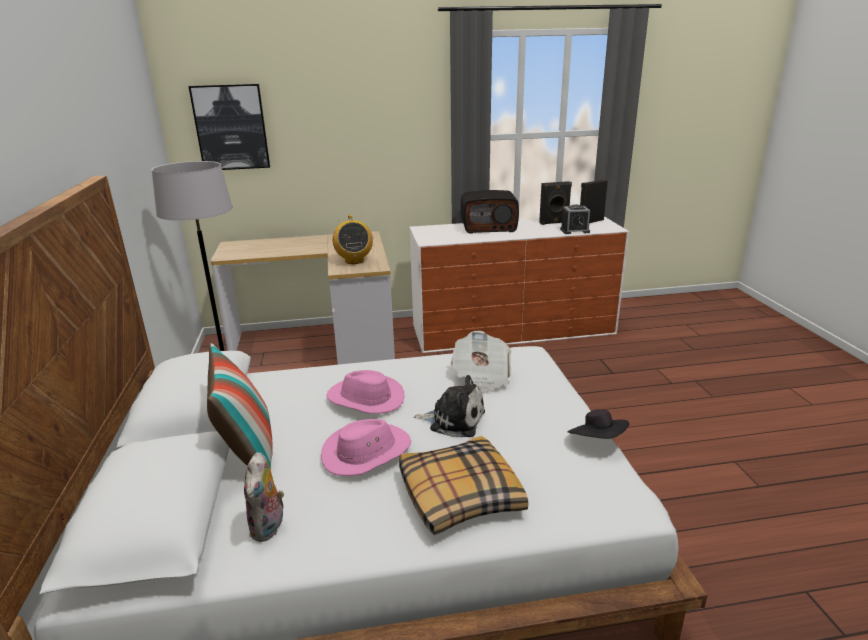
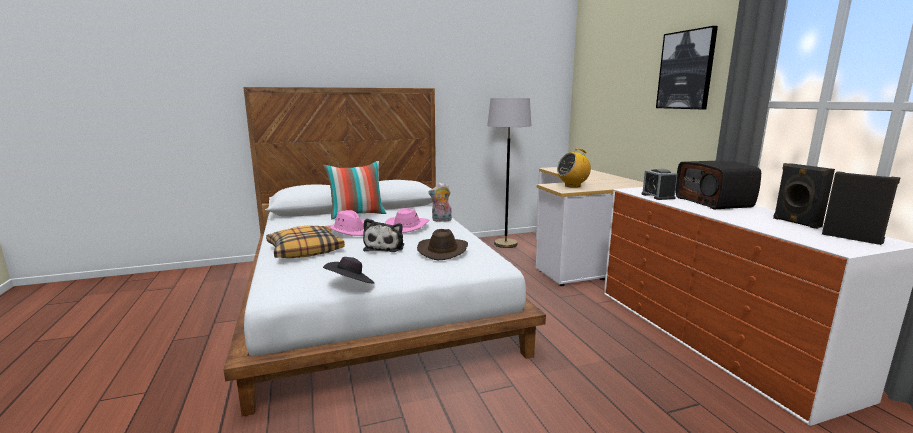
camera: 80 degrees right, 10 degrees down
(231, 127) = (597, 86): picture -> picture (686, 70)
(269, 527) = (299, 223): plush toy -> plush toy (441, 220)
(481, 378) = (443, 250): newspaper -> brown hat
(574, 231) = (776, 230): alarm clock -> alarm clock (658, 196)

